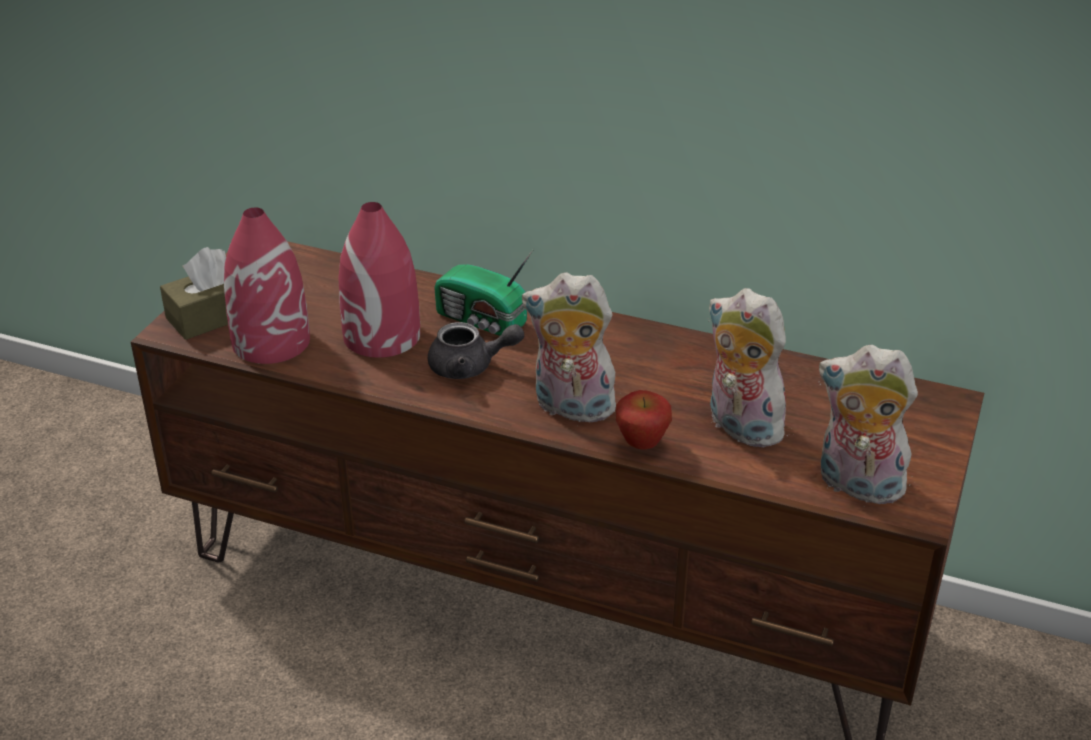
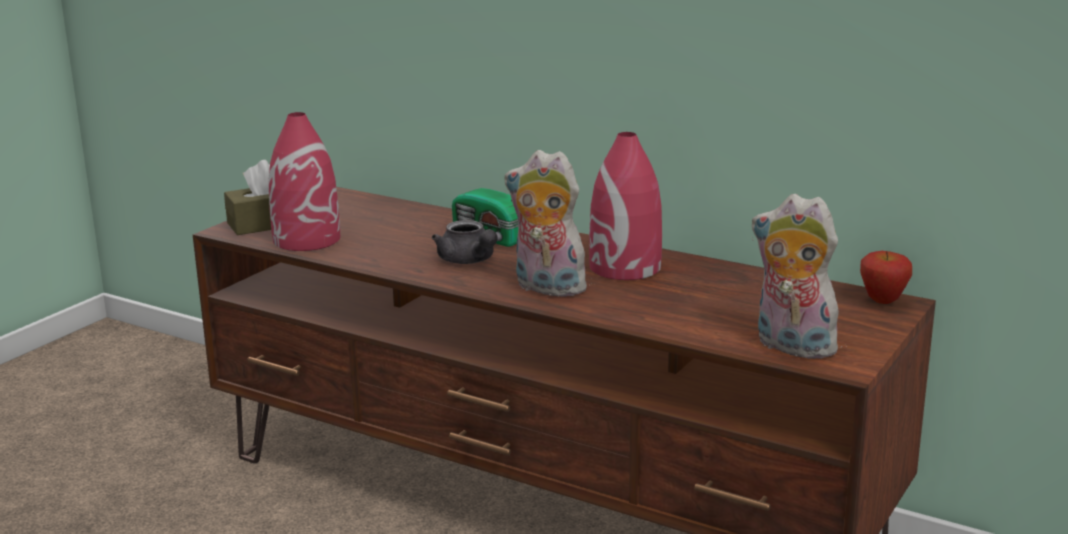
camera: 10 degrees right, 15 degrees down
(382, 336) = (401, 241): red vase -> red vase (625, 267)
(470, 367) = (468, 261): grey teapot -> grey teapot turned 45 degrees clockwise
(642, 445) = (601, 312): apple -> apple (883, 302)
(739, 427) = (694, 307): plush toy -> none

